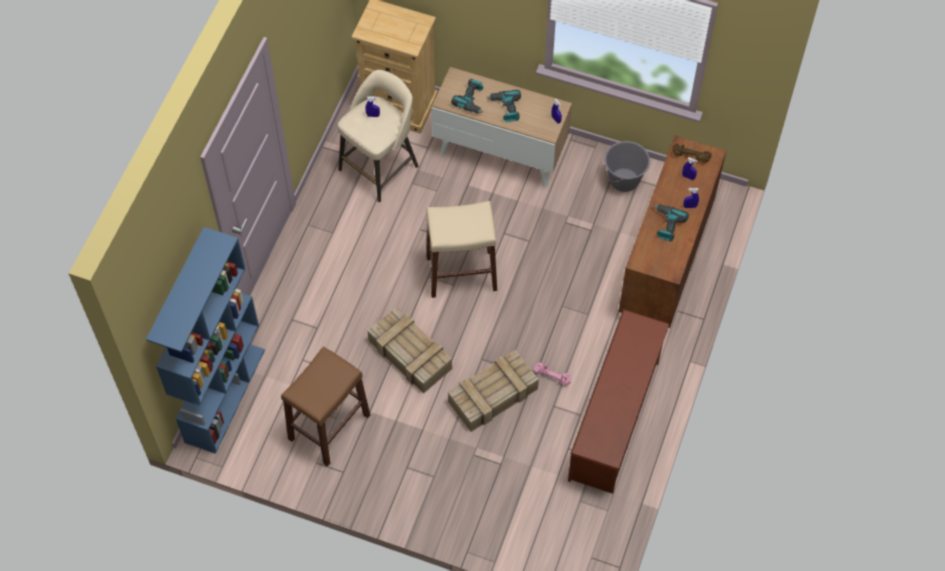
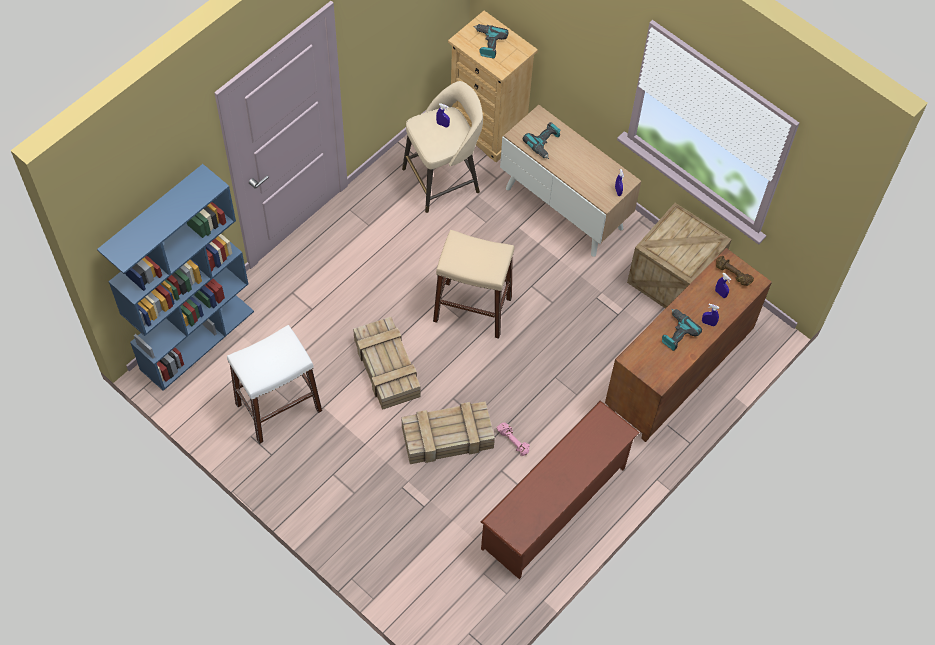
camera: 20 degrees right, 0 degrees up
(329, 427) = (279, 407): brown stool -> white stool
(506, 108) = (574, 163): power drill -> power drill (488, 43)
(624, 180) = (673, 278): grey bucket -> crate

